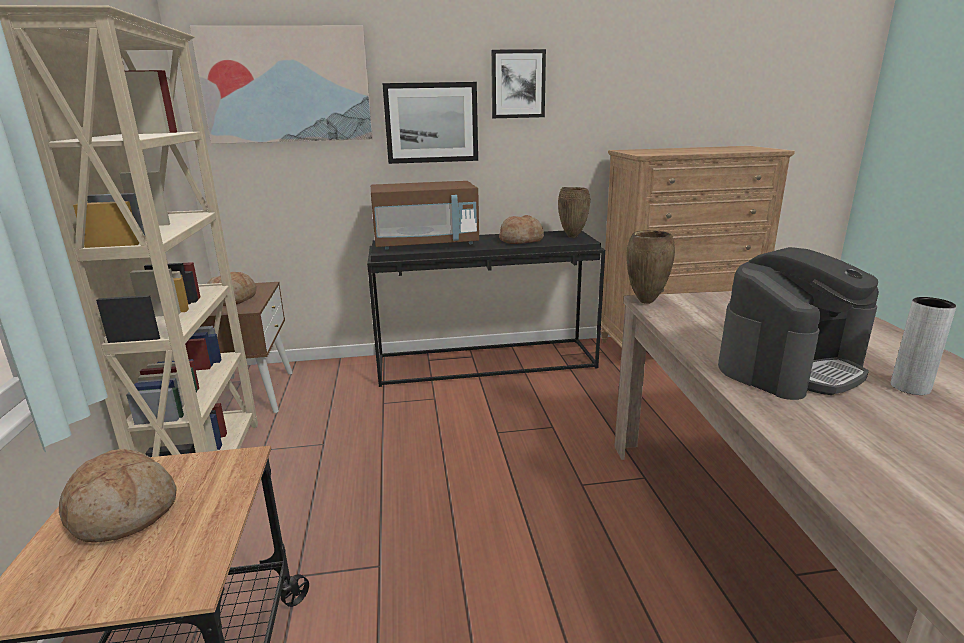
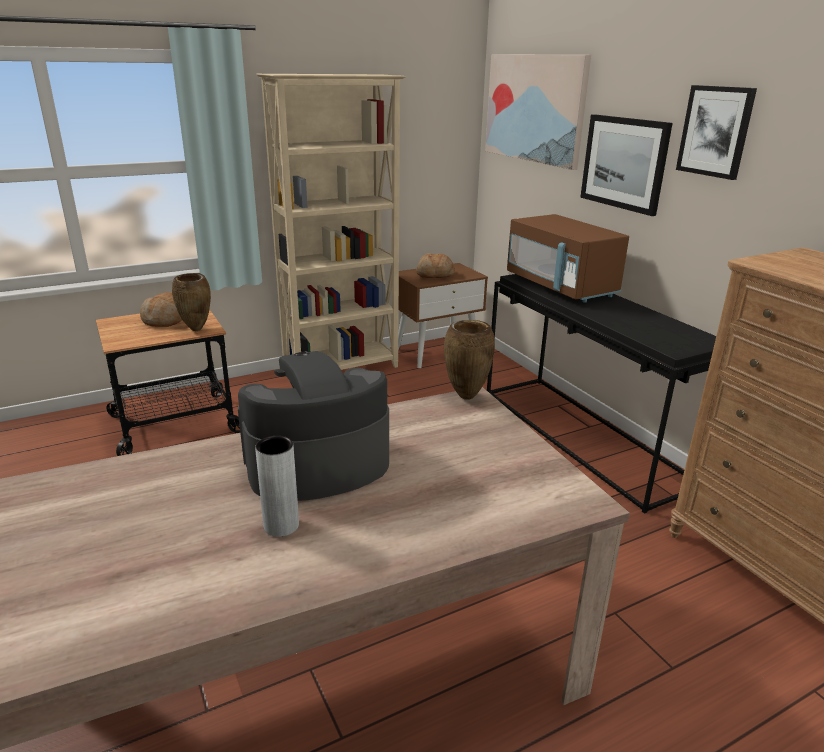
camera: 70 degrees right, 5 degrees up
(521, 240) = (629, 320): bread -> none
(573, 237) = (685, 342): brown vase -> brown vase (197, 329)
(790, 366) = (316, 464): coffee machine -> coffee machine turned 120 degrees clockwise

